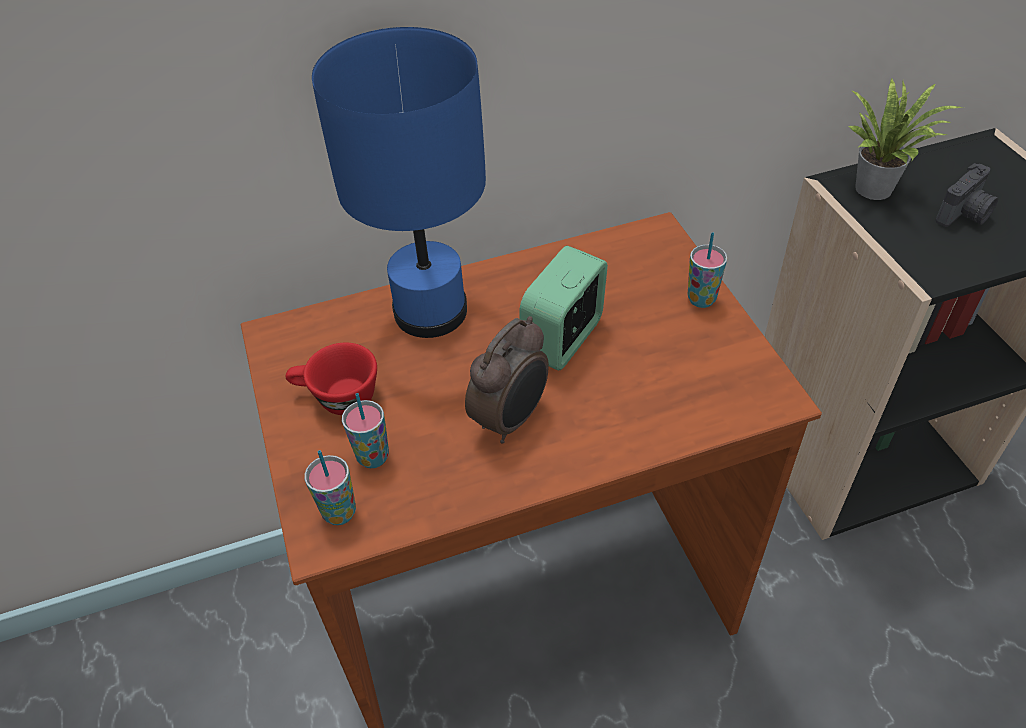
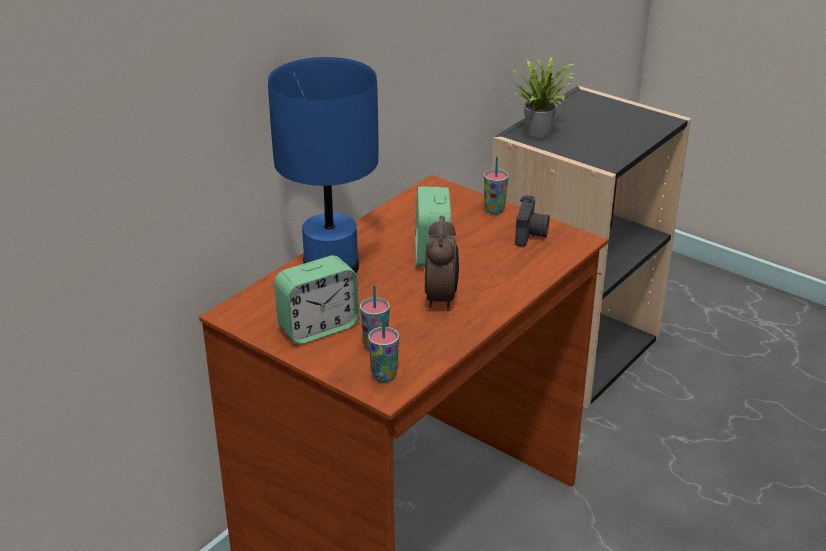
camera: 35 degrees left, 15 degrees down
(337, 398) = (318, 328): red cup -> alarm clock
(965, 214) = (599, 131): camera -> camera (531, 234)

